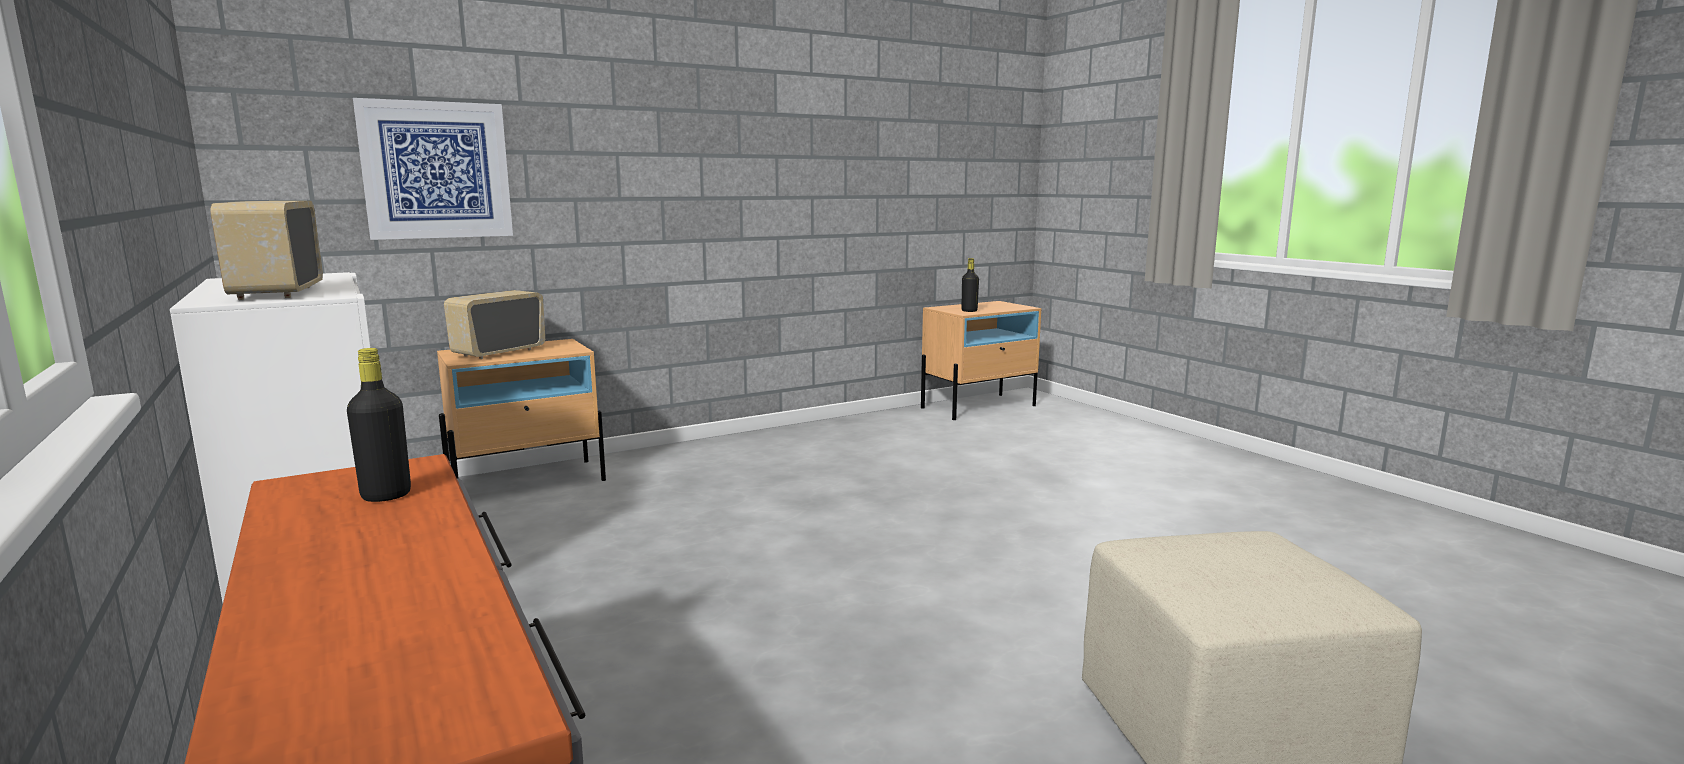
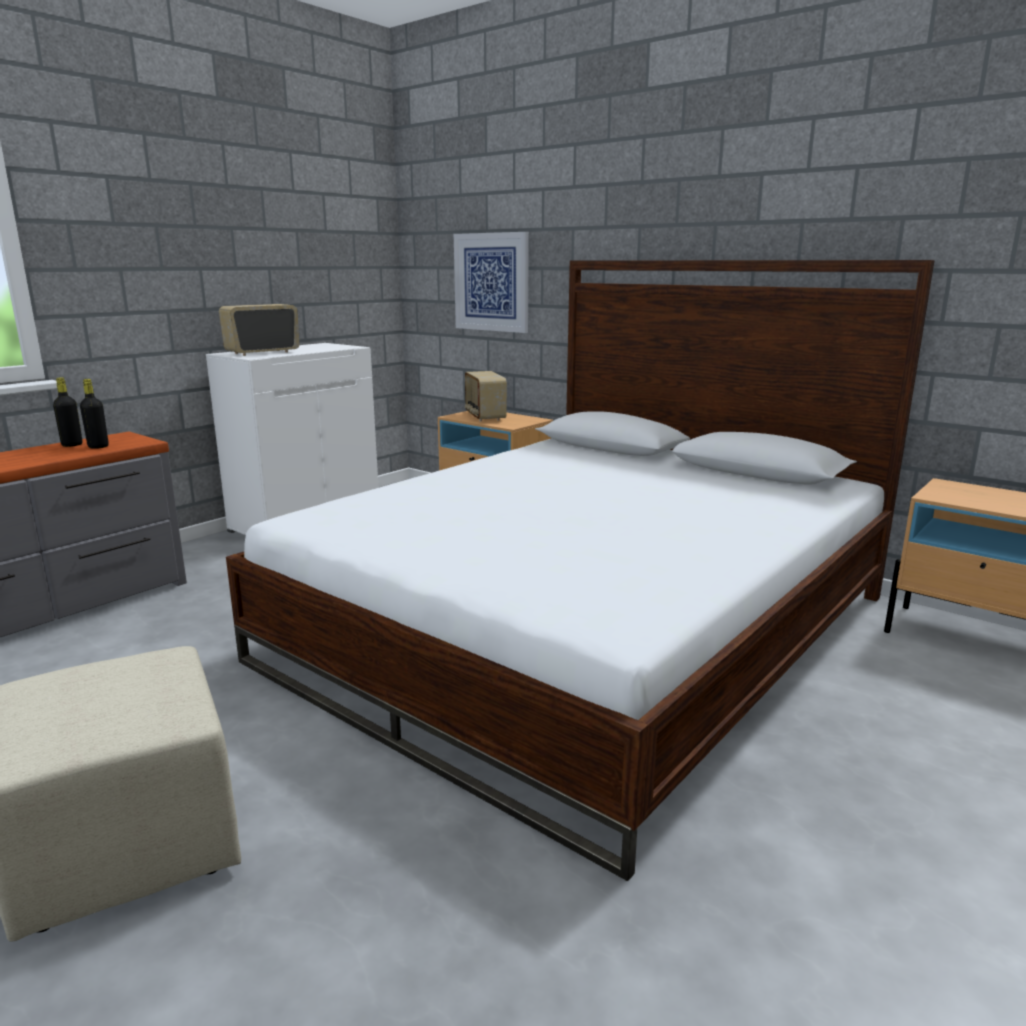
camera: 70 degrees right, 5 degrees up
(498, 352) = (484, 416): radio -> radio turned 120 degrees counterclockwise
(882, 491) = (588, 627): none -> bed
(969, 311) = (955, 497): black bottle -> black bottle (72, 445)

